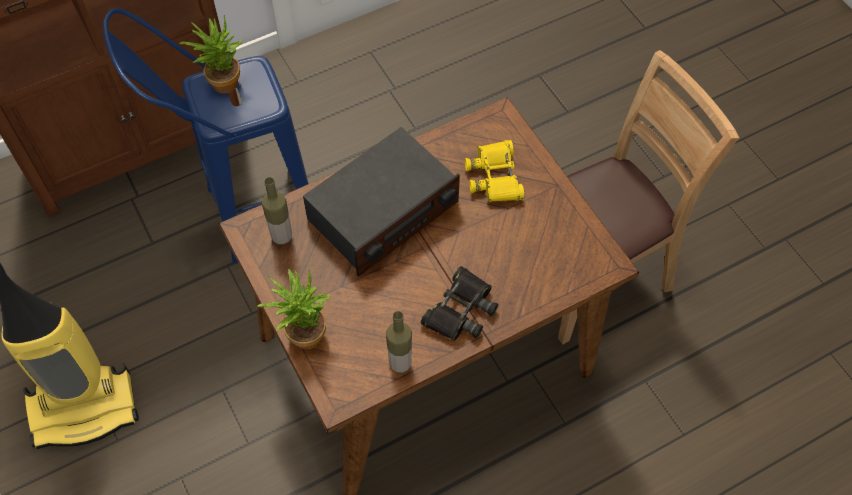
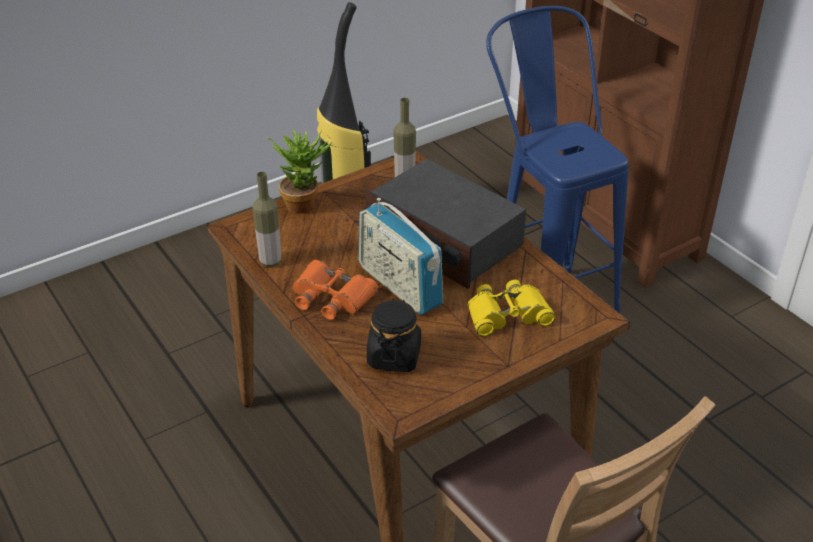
camera: 85 degrees right, 20 degrees down
(222, 81) = (586, 141): potted plant -> none
(449, 253) = (399, 286): none -> radio
(460, 310) = (332, 297): black binoculars -> orange binoculars
(543, 264) = (394, 356): none -> black jar

